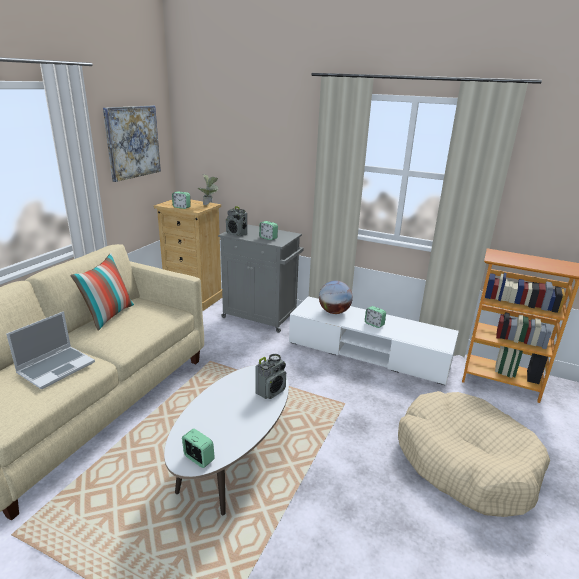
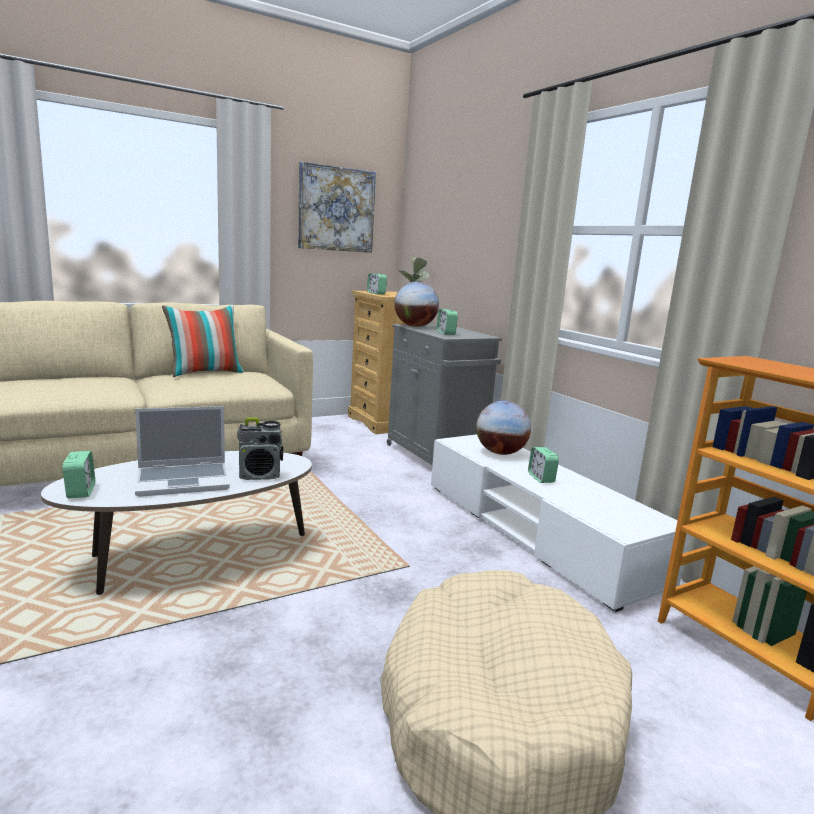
camera: 35 degrees right, 10 degrees down
(56, 367) = (88, 385): laptop -> laptop (184, 480)
(236, 234) = (415, 326): radio -> globe

